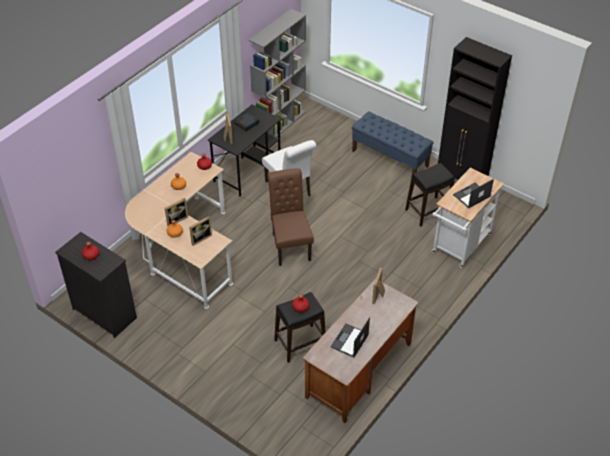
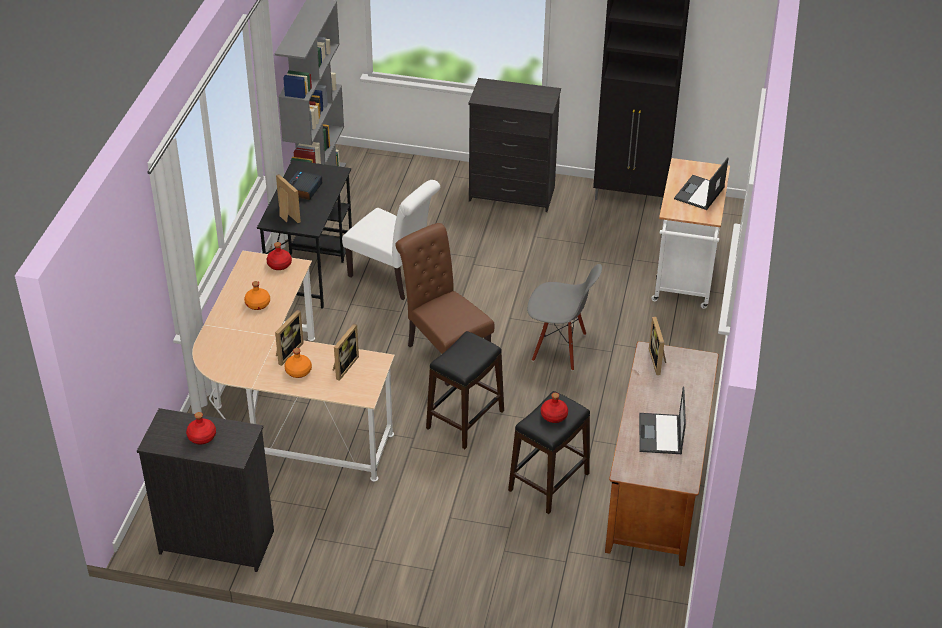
camera: 25 degrees left, 5 degrees down
(357, 264) = (559, 348): none -> grey chair
(390, 159) = (512, 194): blue bench -> black dresser
(428, 211) = (612, 249): black stool -> black stool (465, 419)

